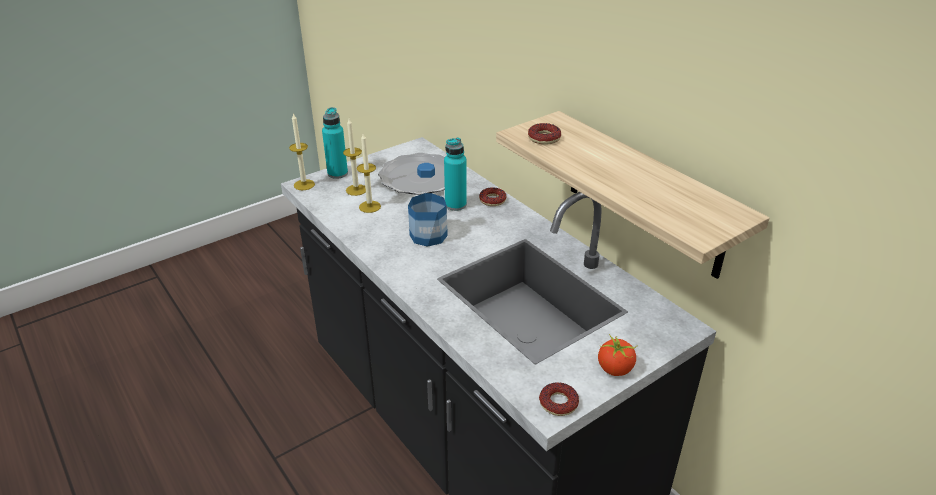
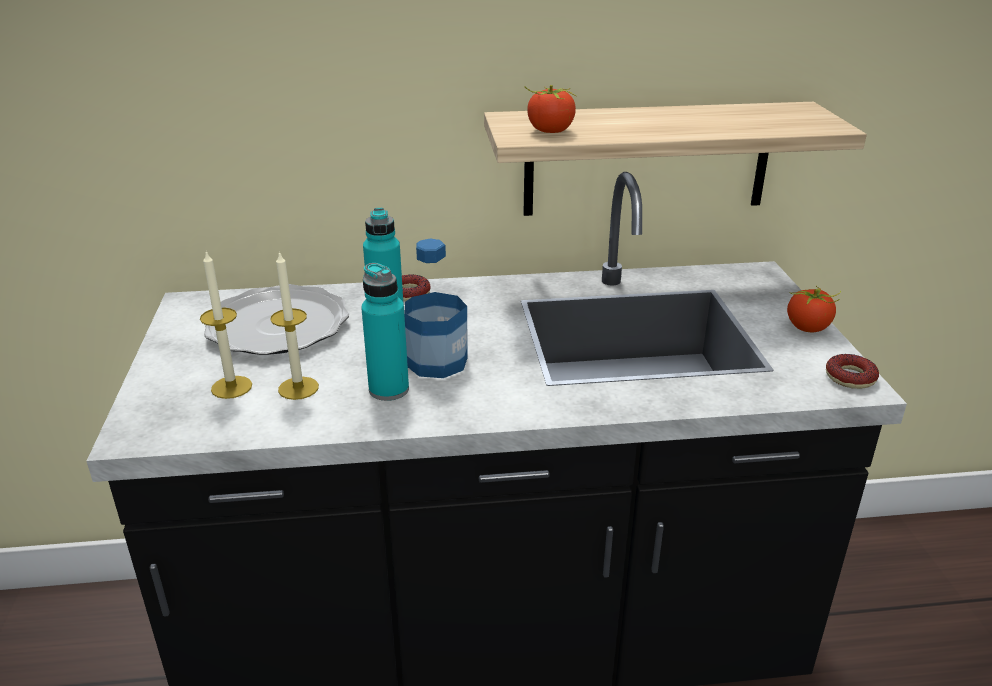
camera: 60 degrees left, 5 degrees down
(304, 185) = (135, 434): candle -> none
(337, 173) = (153, 391): turquoise bottle -> turquoise bottle (389, 390)
(544, 138) = (550, 131): donut -> tomato

